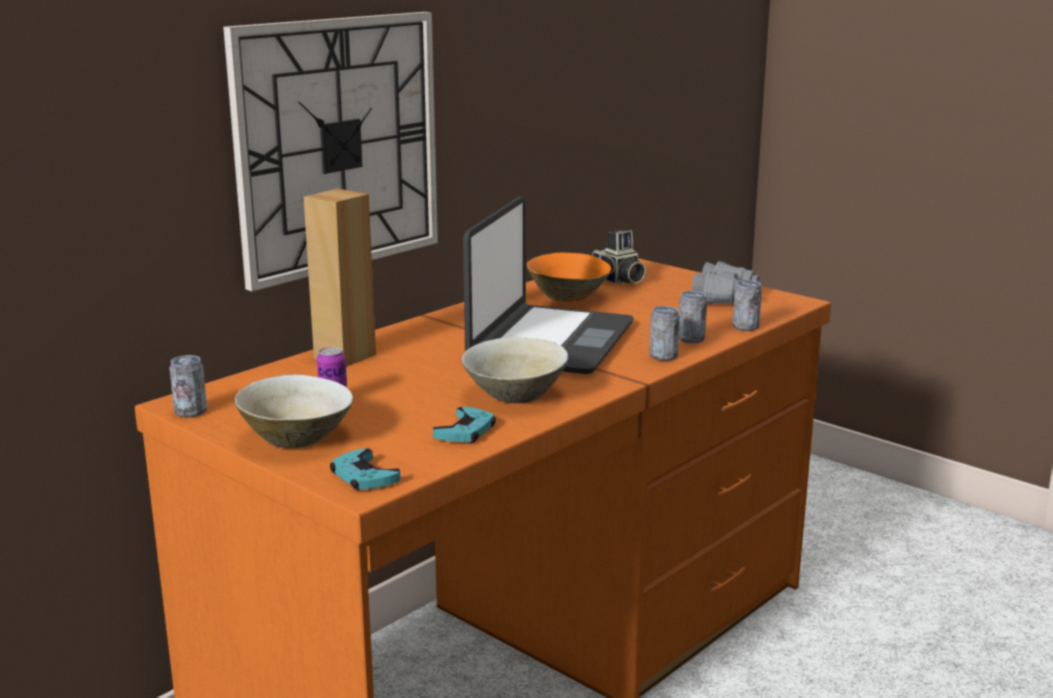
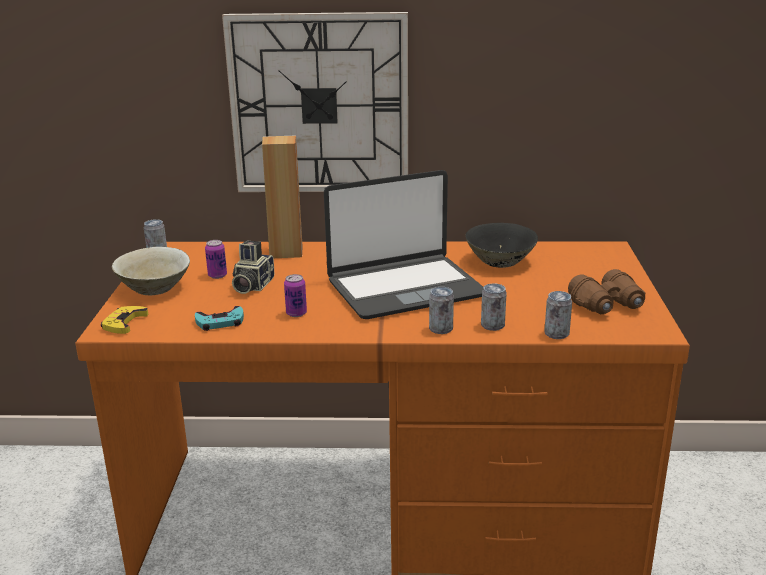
camera: 50 degrees right, 5 degrees up
(363, 476) = (124, 323): turquoise game controller -> yellow game controller
(515, 395) = (296, 313): beige bowl -> can
(568, 297) = (500, 262): orange bowl -> black bowl
(618, 280) = (568, 262): camera -> camera (251, 285)
(725, 298) = (607, 306): grey binoculars -> brown binoculars

